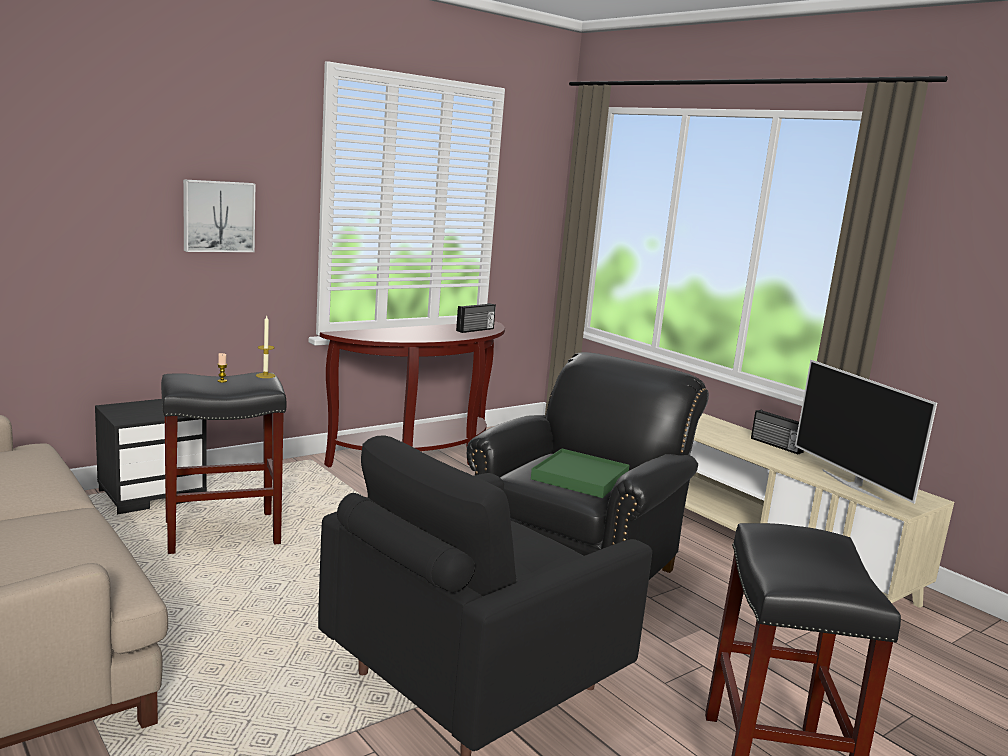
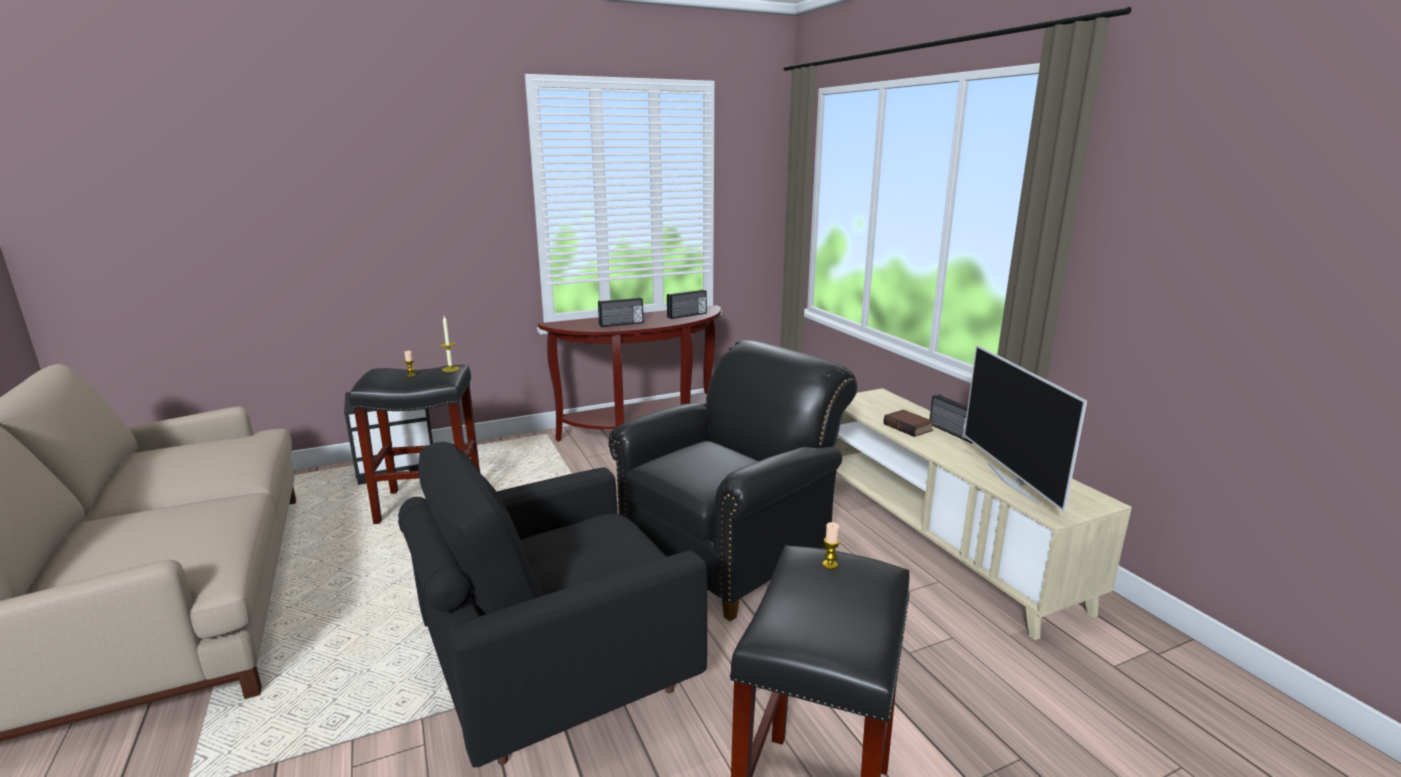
camera: 15 degrees right, 5 degrees up
(218, 216) = (437, 225): picture -> none
(414, 336) = (621, 324): none -> radio
(580, 477) = (710, 470): green tray -> none
(735, 441) = (909, 427): none -> book
(794, 533) = (830, 565): none -> candle

